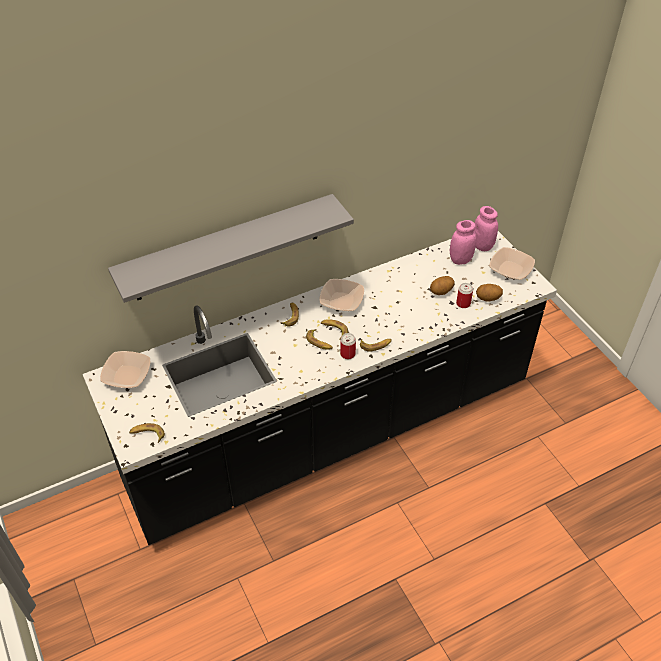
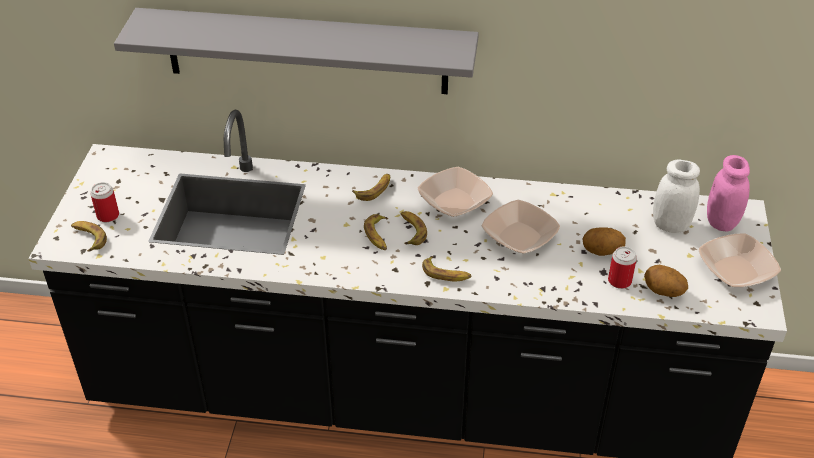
camera: 35 degrees right, 5 degrees down
(127, 375) = (133, 167): bowl -> bowl (519, 237)
(347, 354) = (399, 266): can -> can (108, 216)
(460, 260) = (670, 225): pink jar -> white jar

